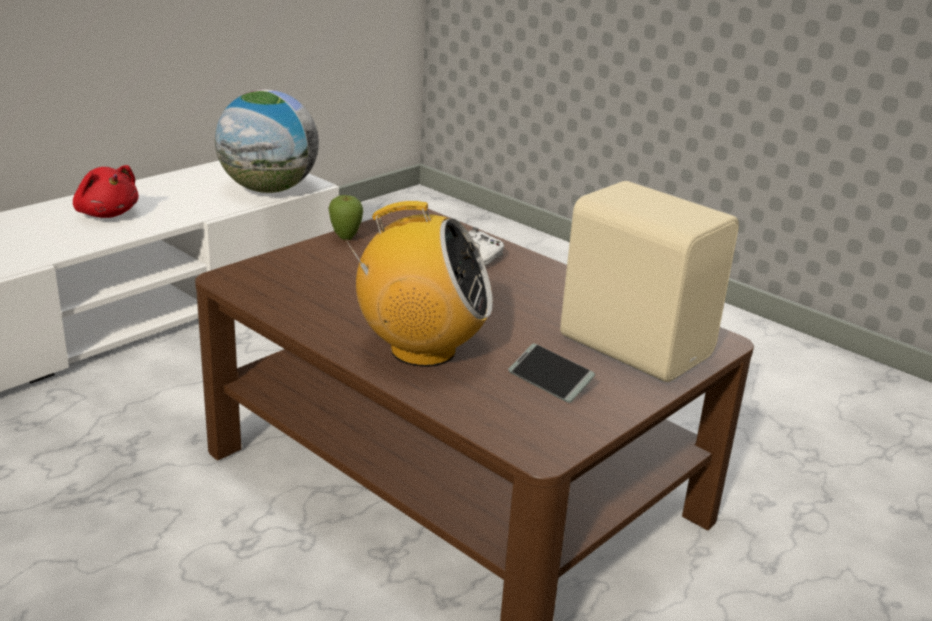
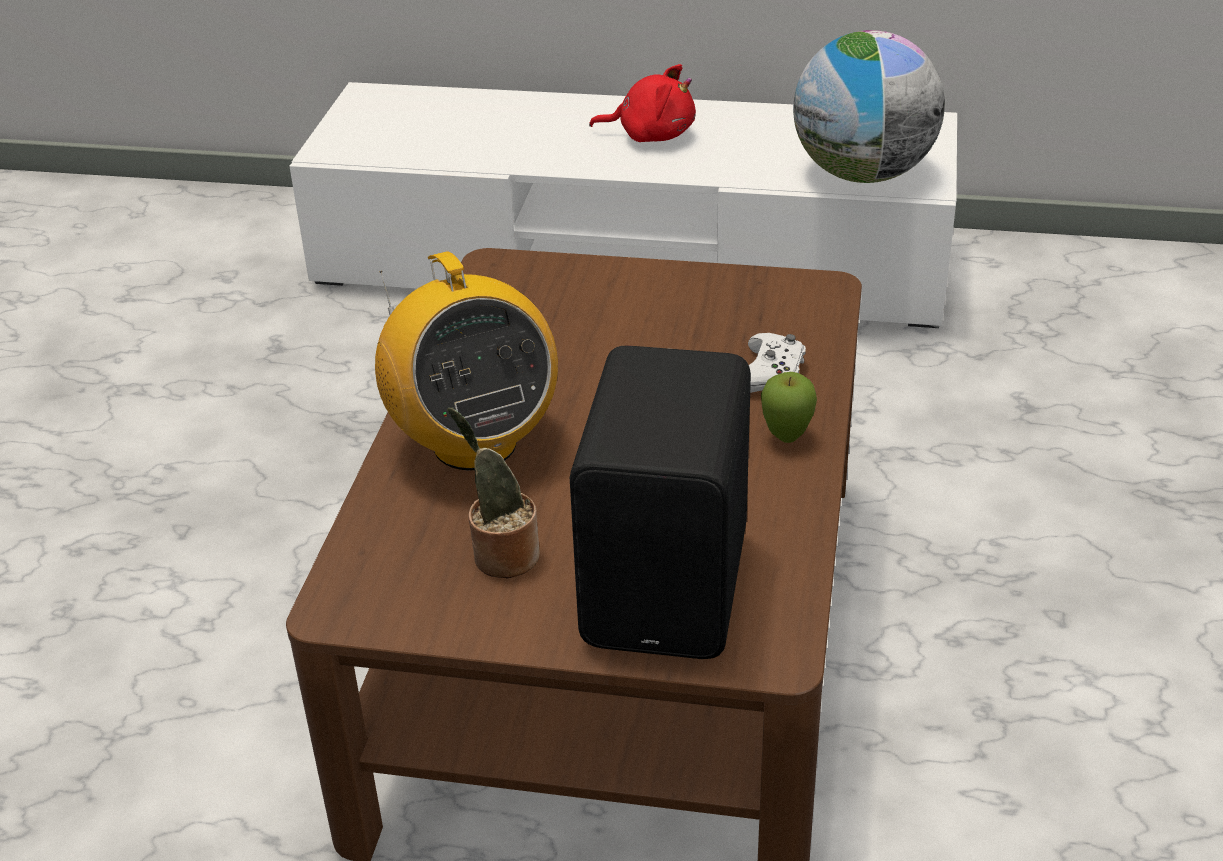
camera: 60 degrees right, 10 degrees up
(106, 213) = (651, 135): red plush toy -> red plush toy turned 90 degrees counterclockwise
(345, 238) = (686, 277): apple -> apple (786, 437)
(550, 380) = (501, 555): phone -> potted plant
(635, 345) = (672, 587): beige speaker -> black speaker

